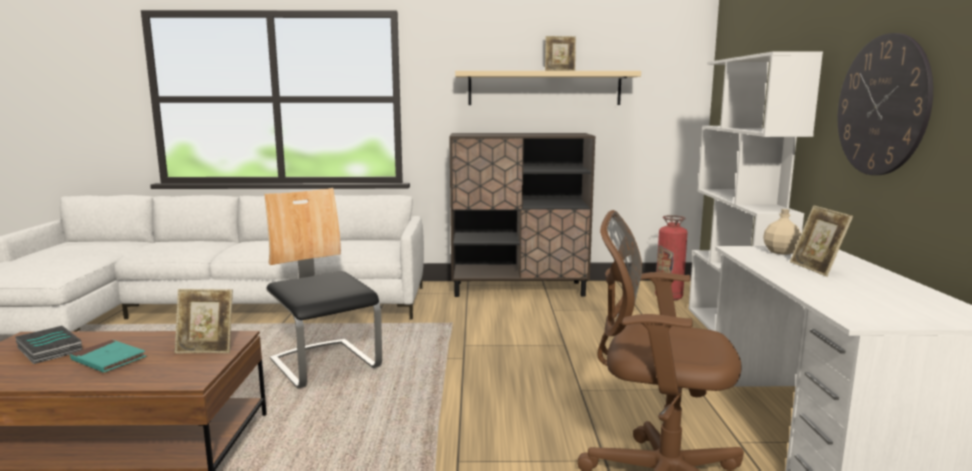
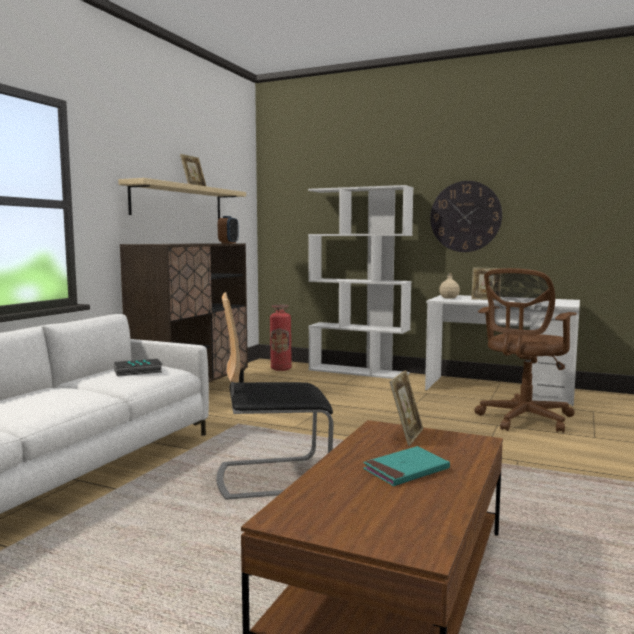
camera: 65 degrees left, 5 degrees down
(47, 349) = (346, 501): book -> book (137, 371)
(576, 135) = (228, 243): none -> alarm clock

